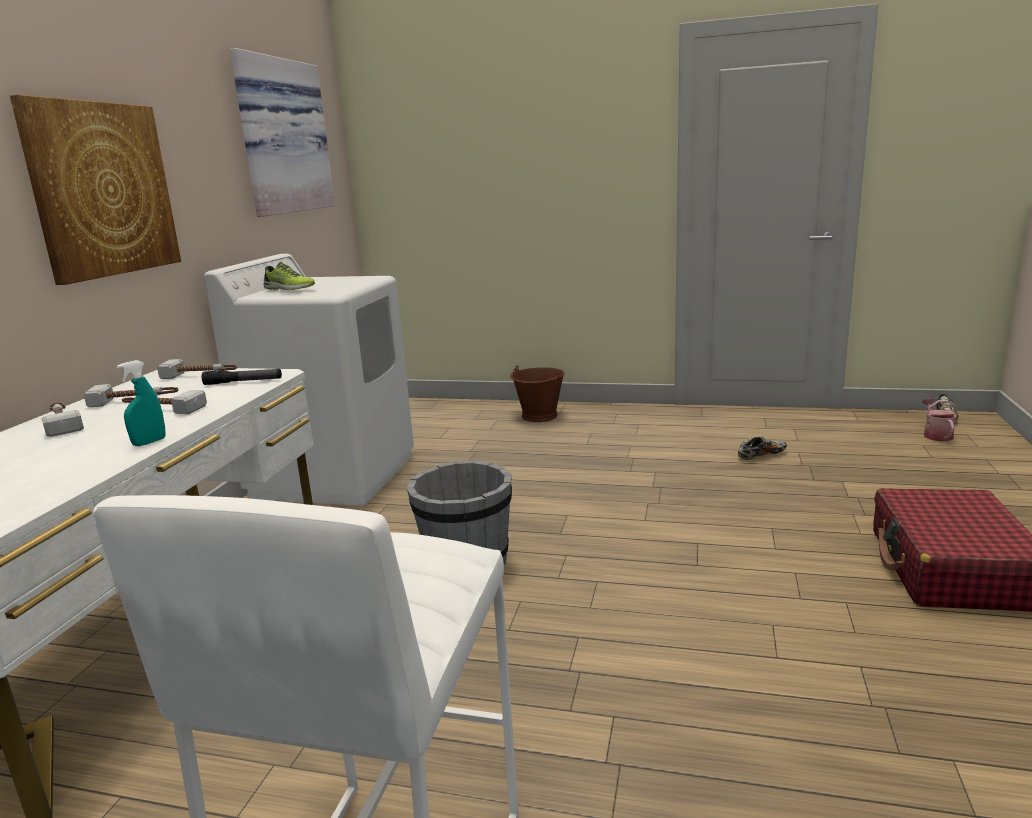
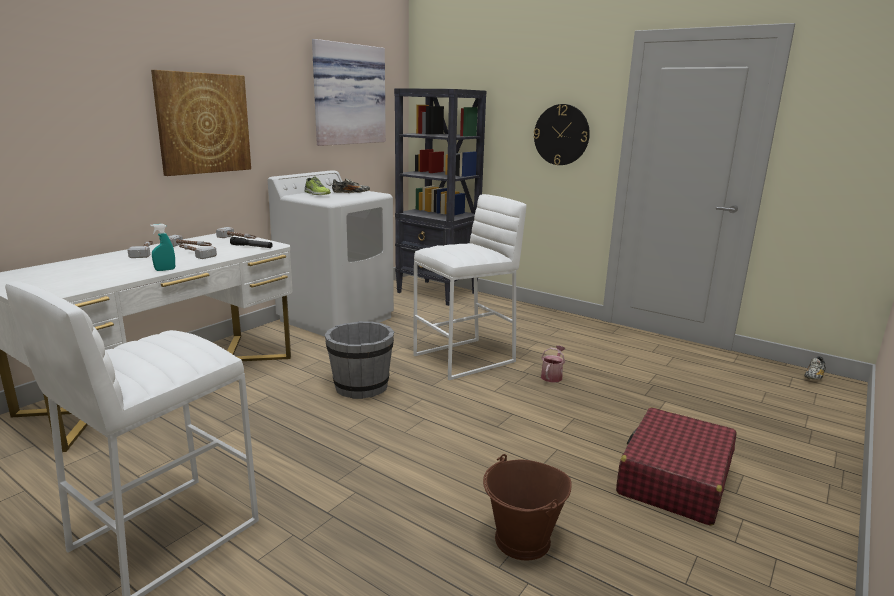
camera: 20 degrees right, 0 degrees up
(441, 412) = (437, 293): none -> black bookcase
(540, 416) = (497, 309): brown bucket -> brown bucket (522, 541)
(566, 488) = (465, 358): none -> white stool
(592, 169) = (561, 135): none -> wall clock
(761, 456) = (624, 370): shoe -> shoe (351, 193)
(936, 435) = (787, 387): watering can -> watering can (552, 376)

